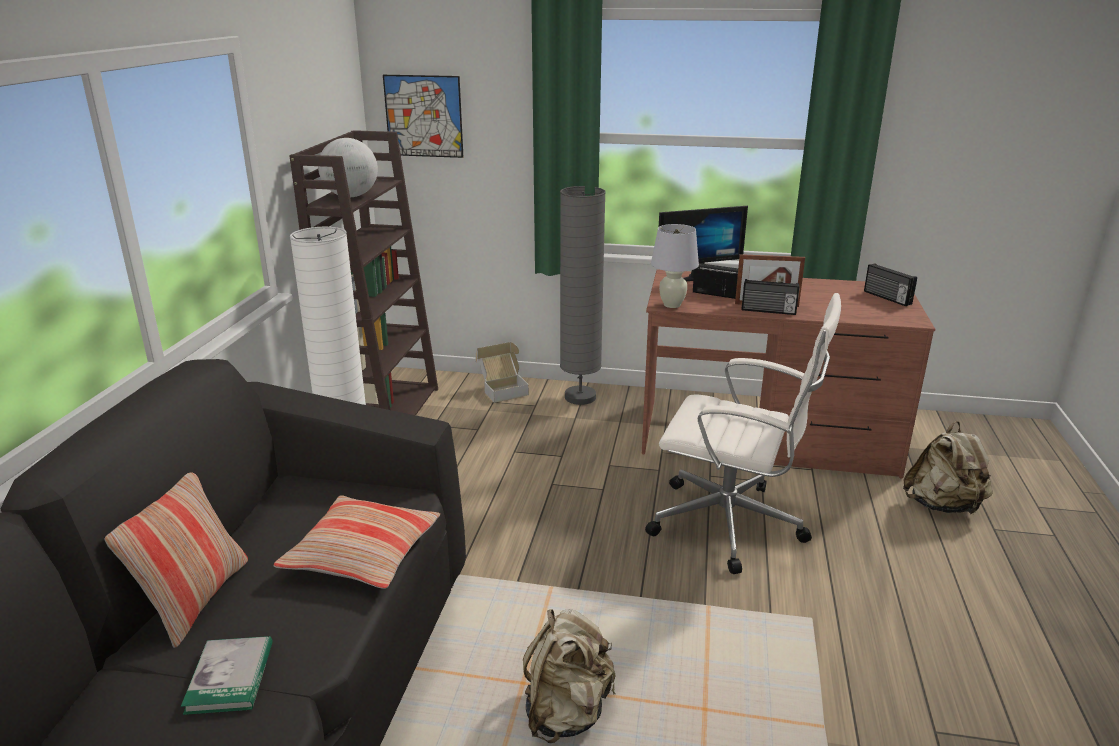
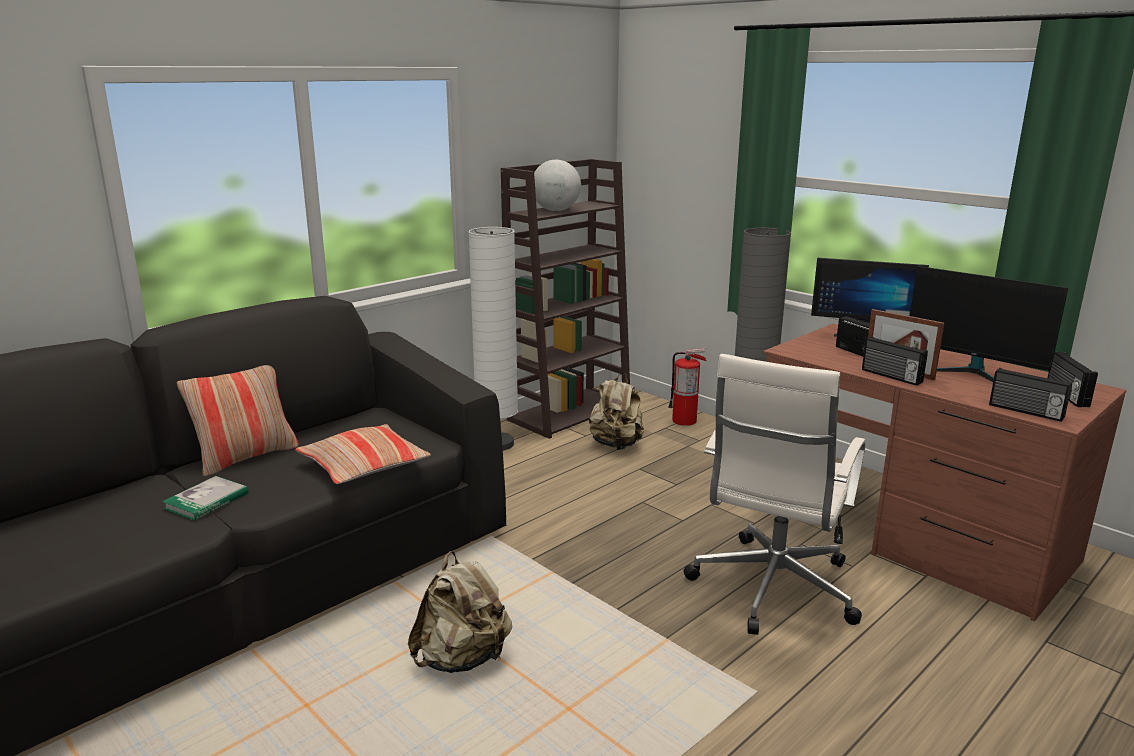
camera: 35 degrees right, 5 degrees down
(423, 116) = (658, 152): picture -> none
(502, 389) = (684, 421): cardboard box -> fire extinguisher
(671, 305) = (795, 351): white table lamp -> none
(731, 525) = (772, 589): white office chair -> white office chair turned 60 degrees clockwise
(812, 294) = (972, 373): none -> monitor
(886, 319) = (1025, 411): none -> radio
(943, 506) = (1055, 664): beige backpack -> beige backpack (616, 445)

